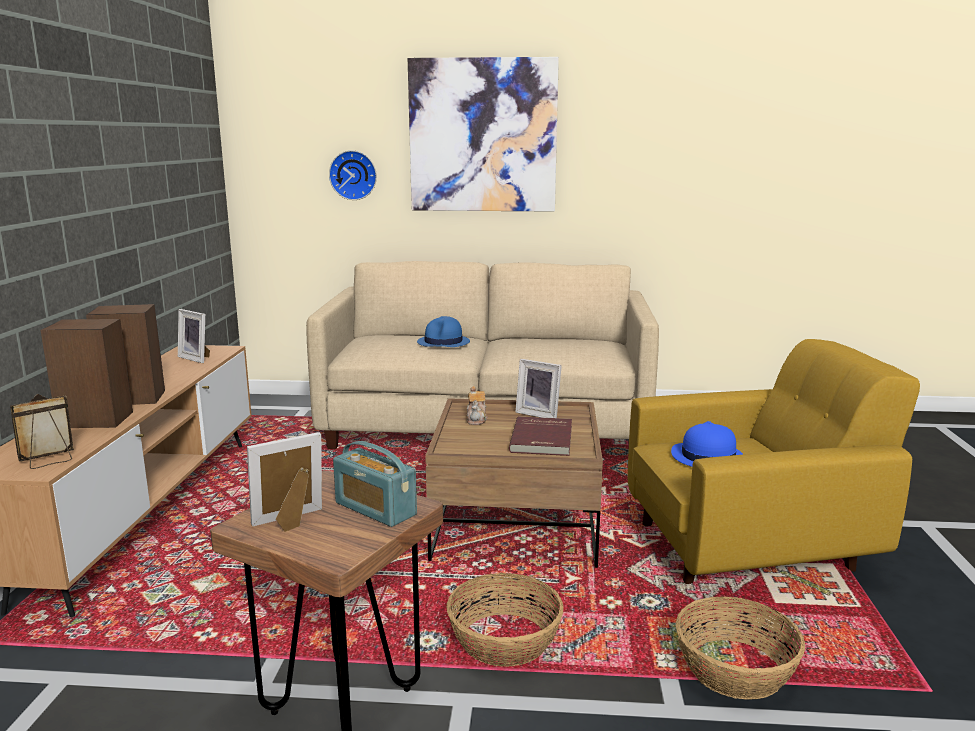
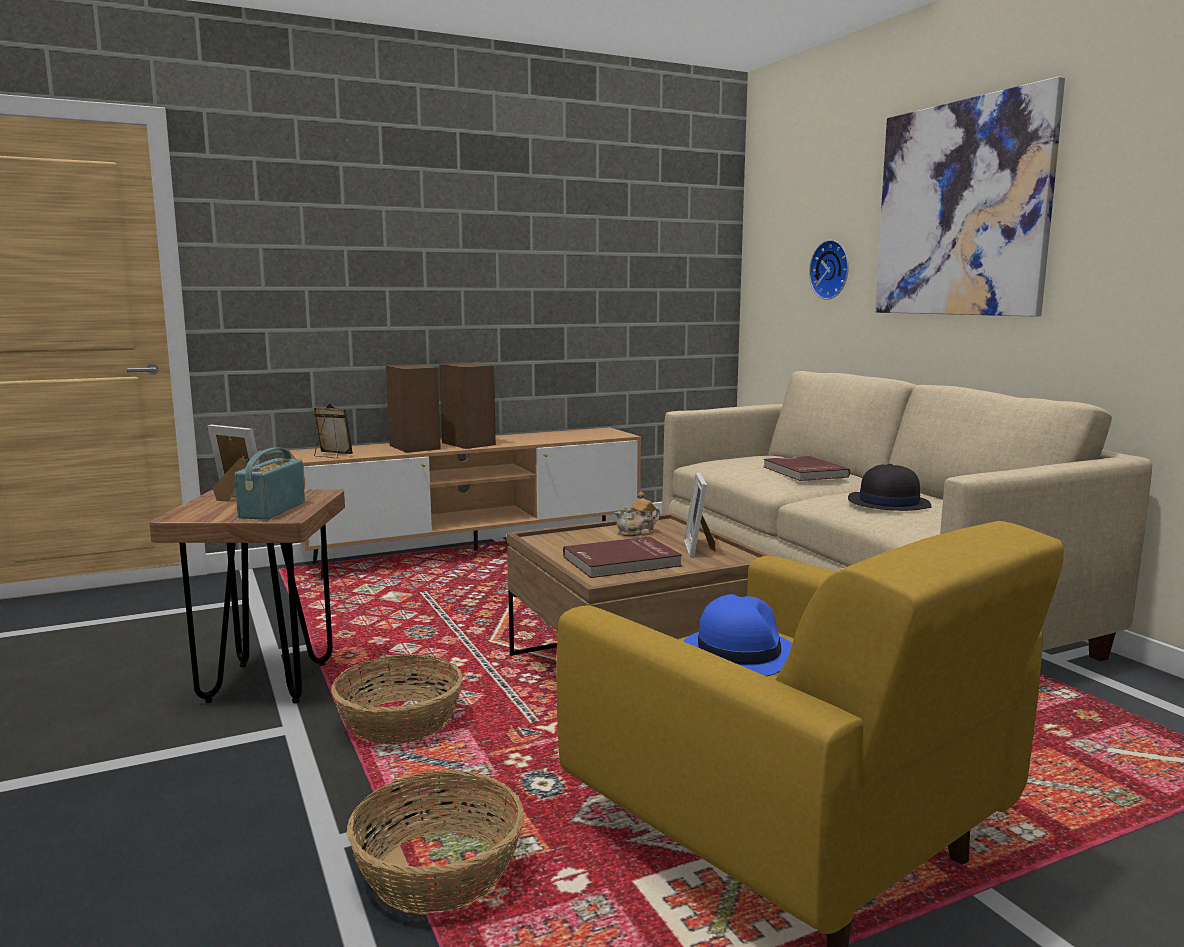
camera: 60 degrees right, 5 degrees down
(197, 358) = (583, 435): picture frame -> none
(443, 342) = (803, 472): blue hat -> red book
(548, 349) = (888, 503): none -> black hat

